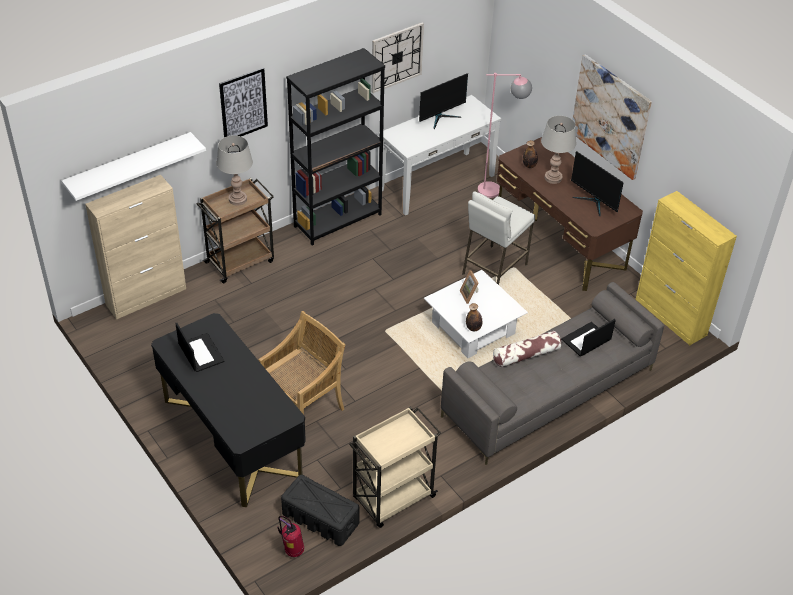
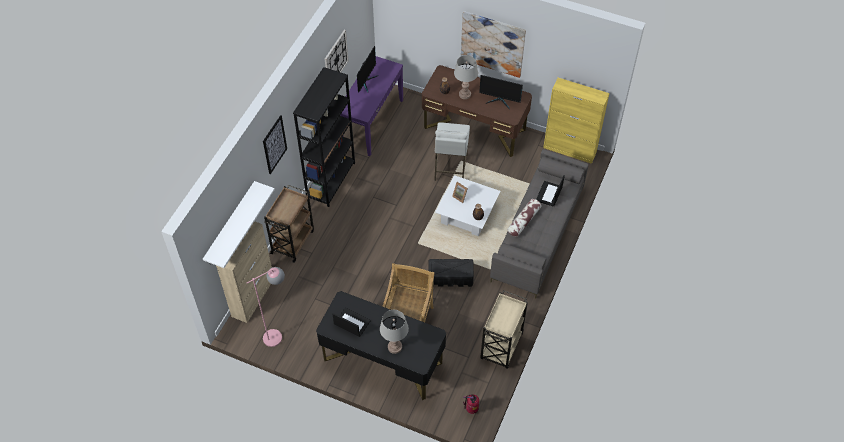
camera: 30 degrees left, 10 degrees up
(237, 199) = (287, 205): grey table lamp -> grey table lamp (394, 347)
(320, 518) = (471, 381): black storage box -> black storage box (450, 277)
(436, 182) = (371, 122): white console table -> purple console table
(497, 190) = (412, 110): pink floor lamp -> pink floor lamp (278, 334)

